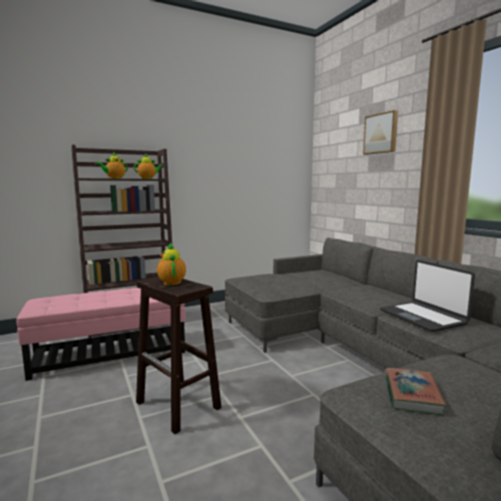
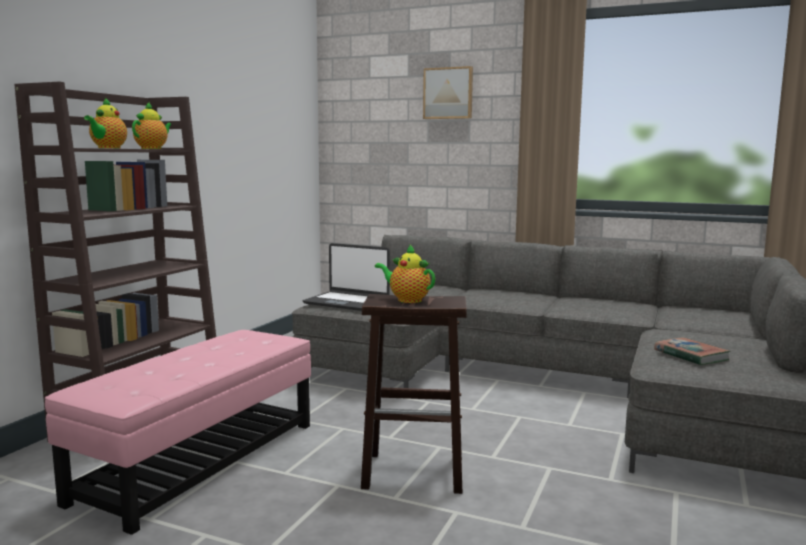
camera: 40 degrees left, 0 degrees up
(422, 317) = (584, 306): laptop -> laptop (347, 302)

